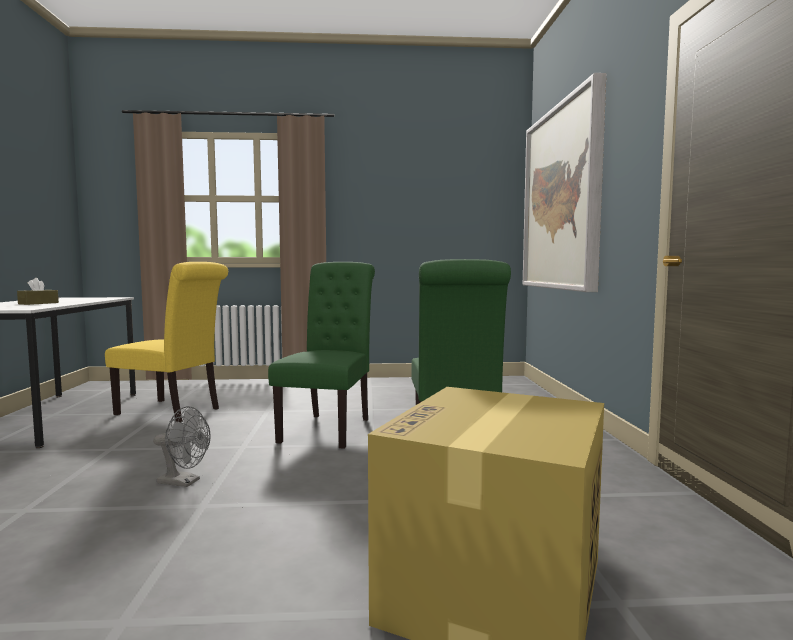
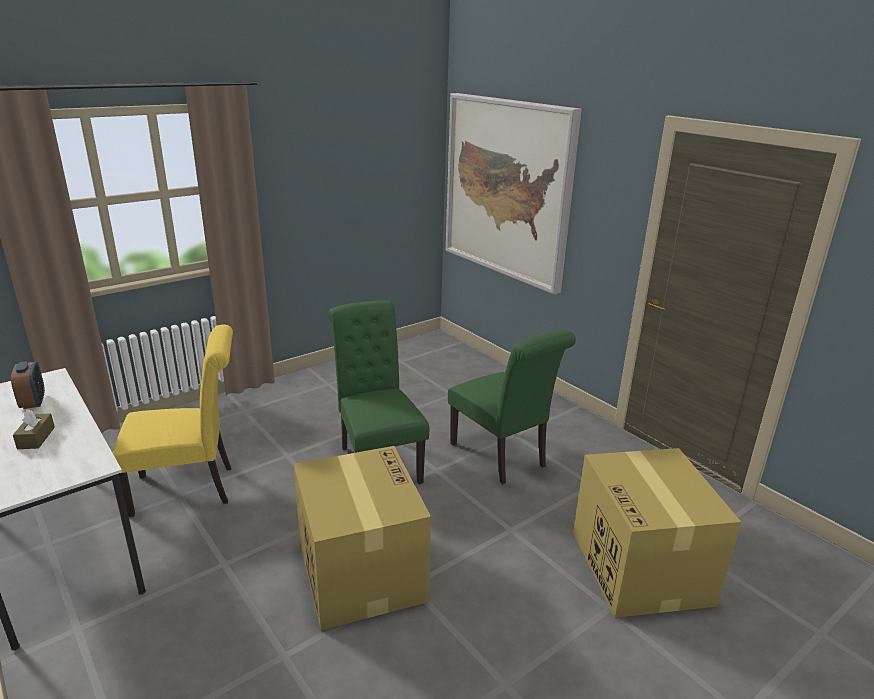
camera: 35 degrees left, 20 degrees up
(80, 299) = (33, 402): none -> alarm clock
(184, 482) = (360, 570): grey fan -> cardboard box

